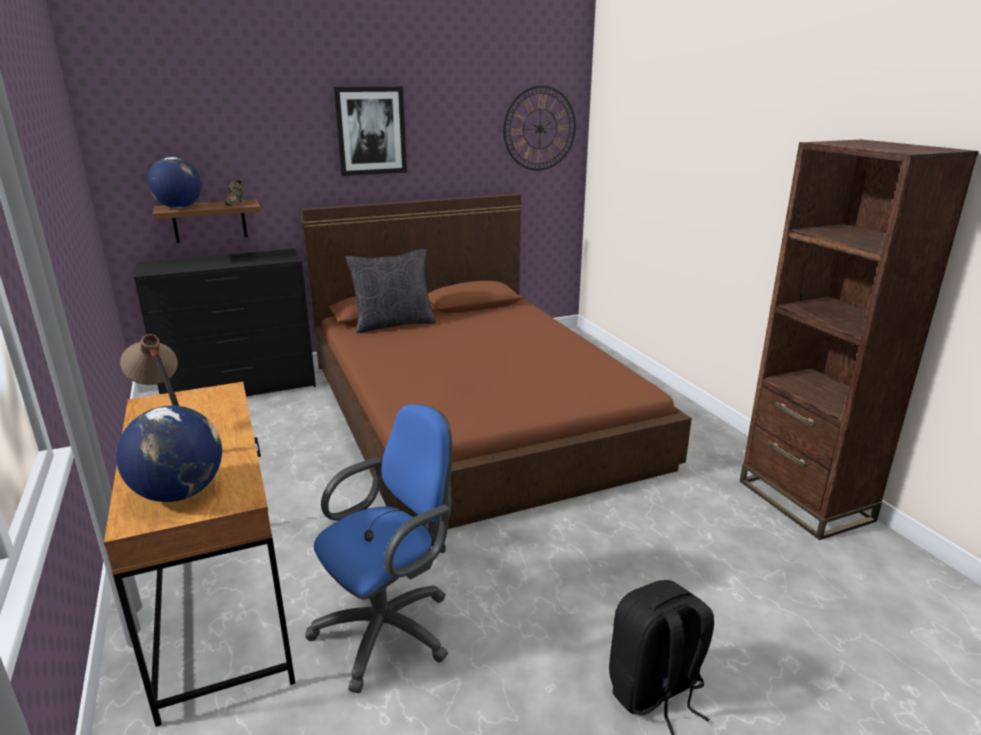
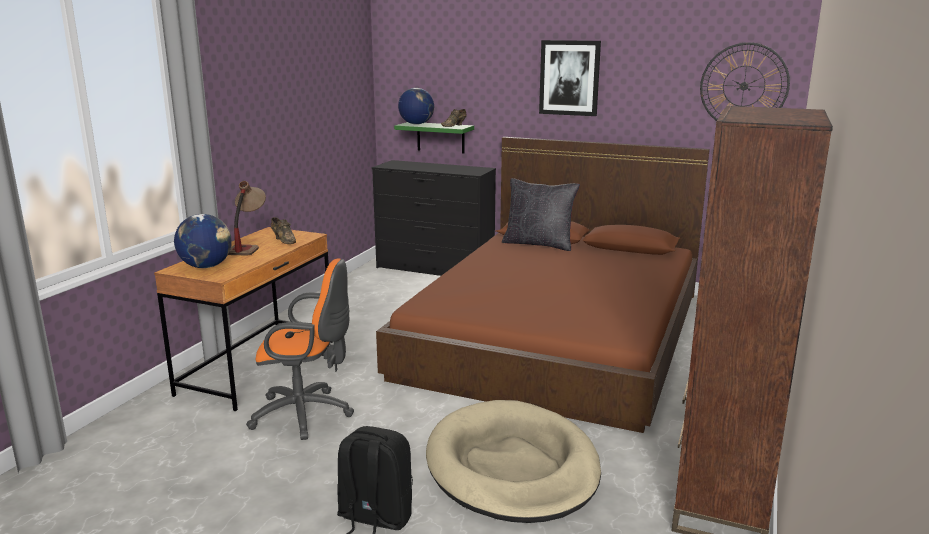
camera: 45 degrees right, 5 degrees down
(205, 410) = (284, 240): none -> brown shoe
(209, 221) = (440, 137): brown shelf -> green shelf
(391, 628) = (307, 414): blue office chair -> orange office chair
(656, 557) = (512, 467): none -> beige dog bed

